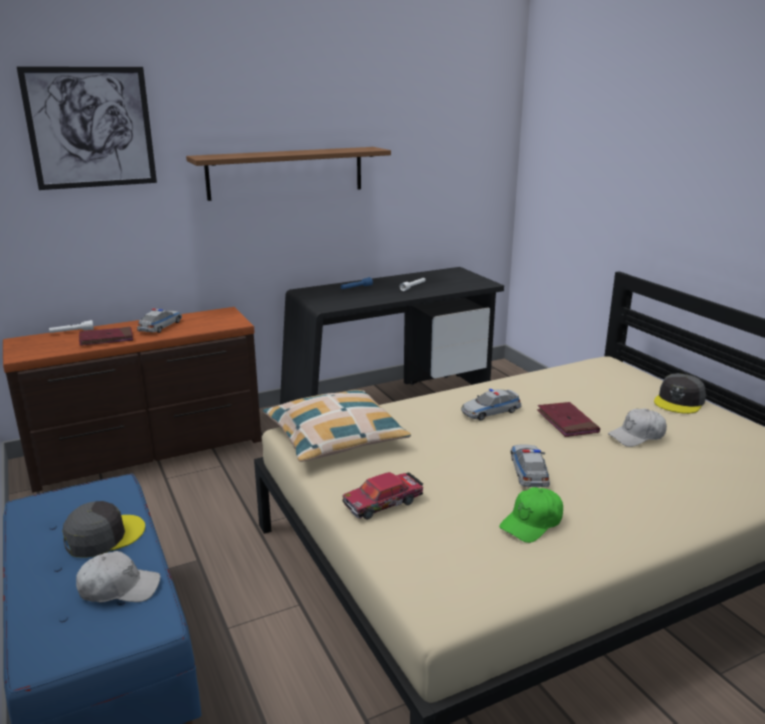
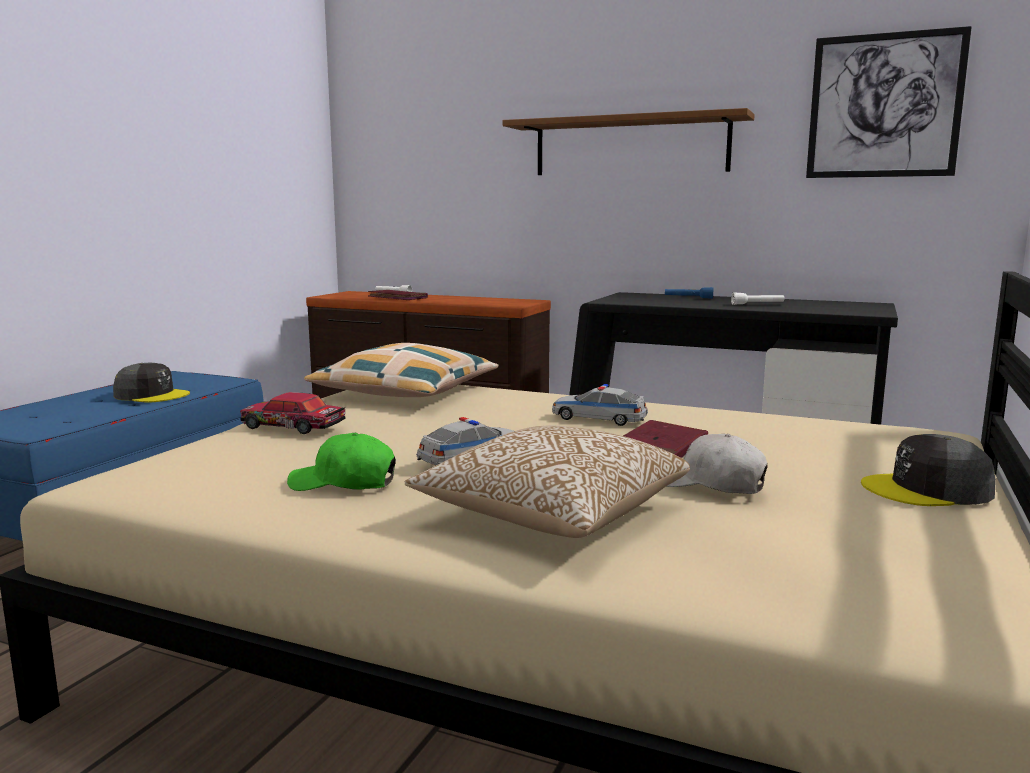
camera: 50 degrees right, 10 degrees down
(90, 128) = (439, 96): picture -> picture (884, 106)
(119, 588) = (80, 414): white cap -> none
(160, 326) = (454, 299): toy car -> none
(642, 487) = (552, 515): none -> pillow

